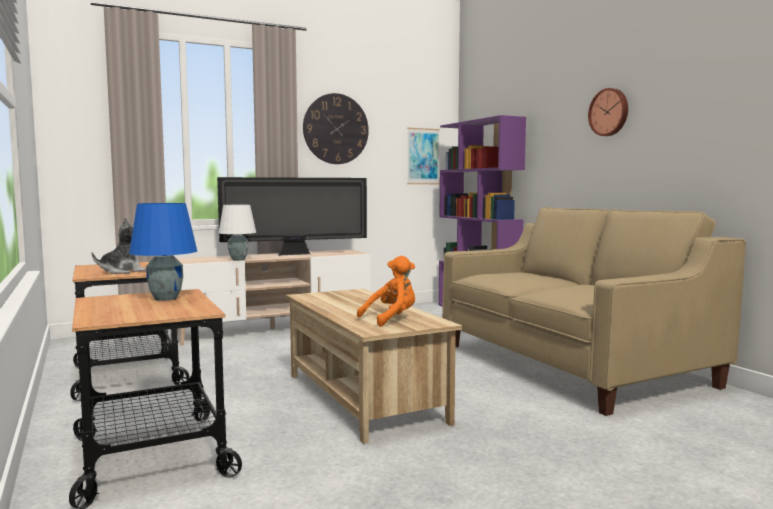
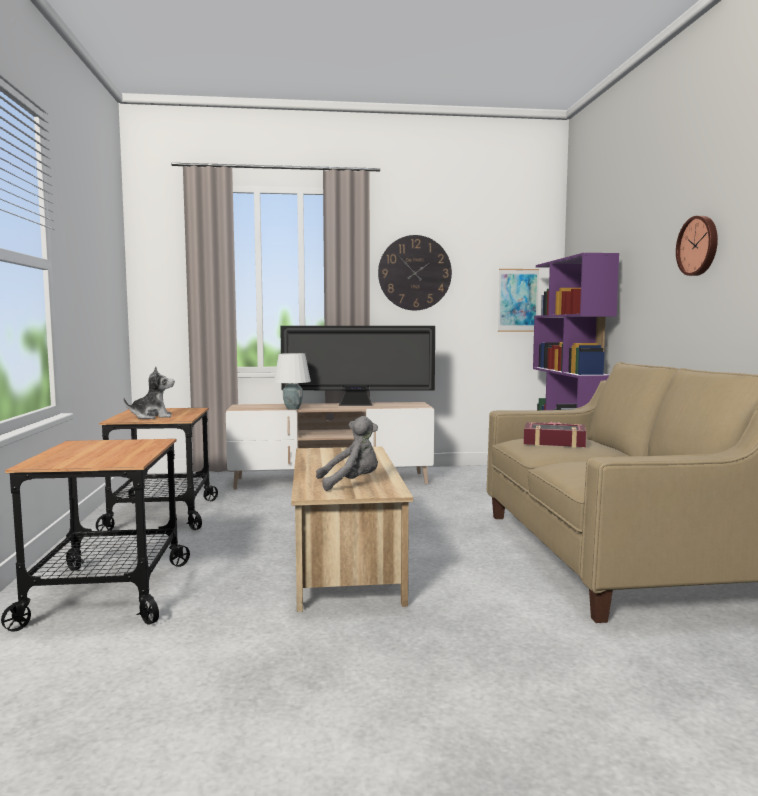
camera: 20 degrees right, 0 degrees up
(165, 298) = (128, 447): blue table lamp -> none
(391, 319) = (351, 483): orange plush toy -> grey plush toy
(510, 275) = (554, 442): none -> book

